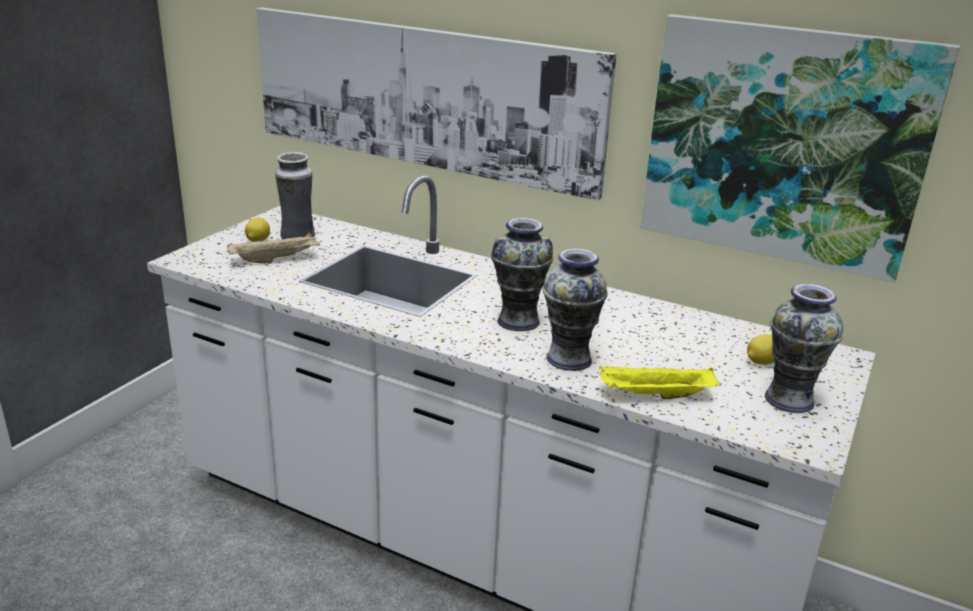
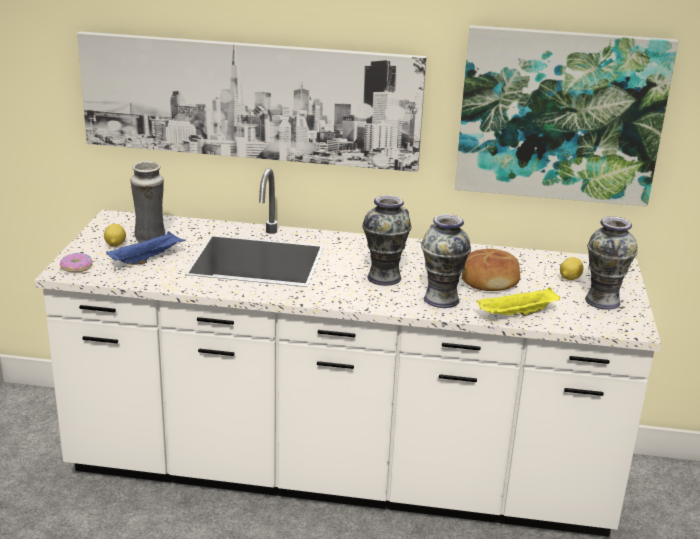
camera: 20 degrees left, 0 degrees up
(198, 257) = (76, 267): none -> donut
(276, 259) = (147, 259): beige tray -> blue tray
(650, 346) = (490, 279): none -> bread

